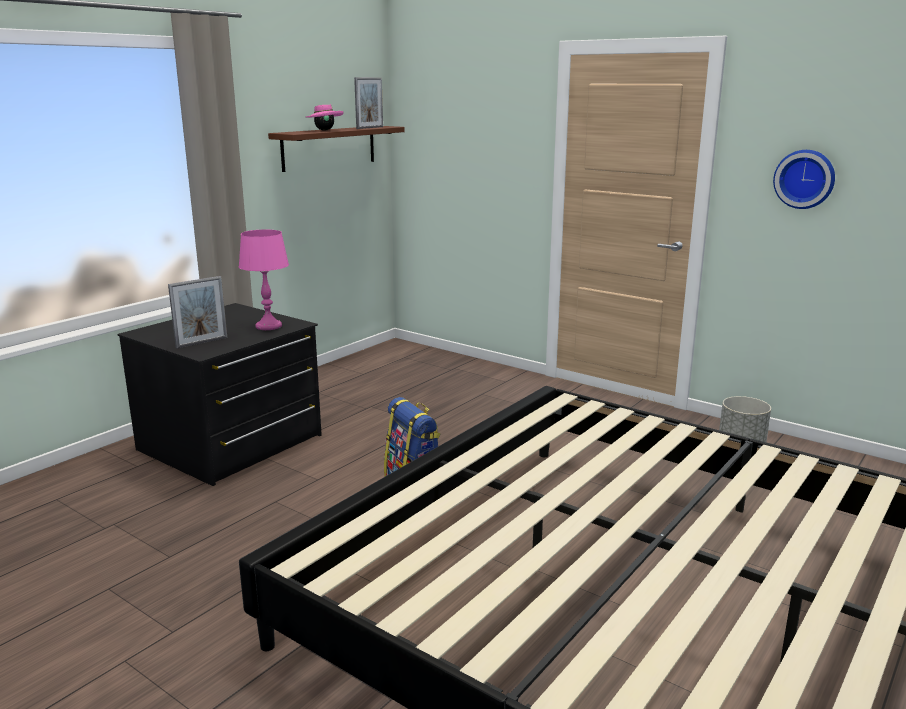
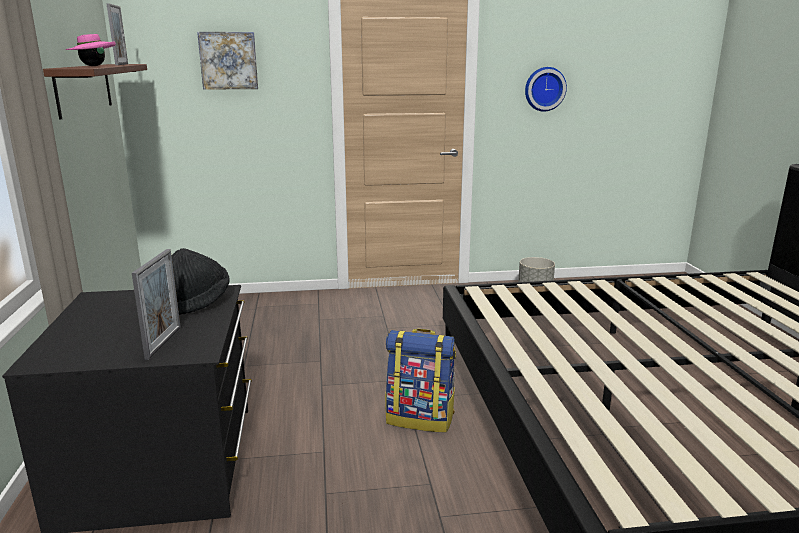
camera: 45 degrees left, 0 degrees up
(268, 326) = (196, 302): pink table lamp -> black hat
(470, 126) = (228, 60): none -> picture

